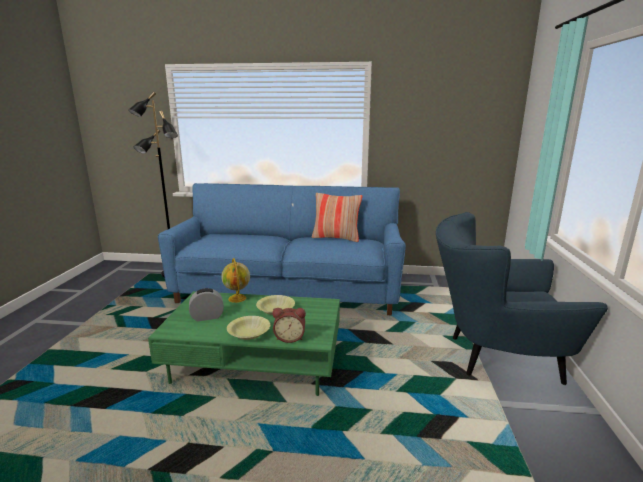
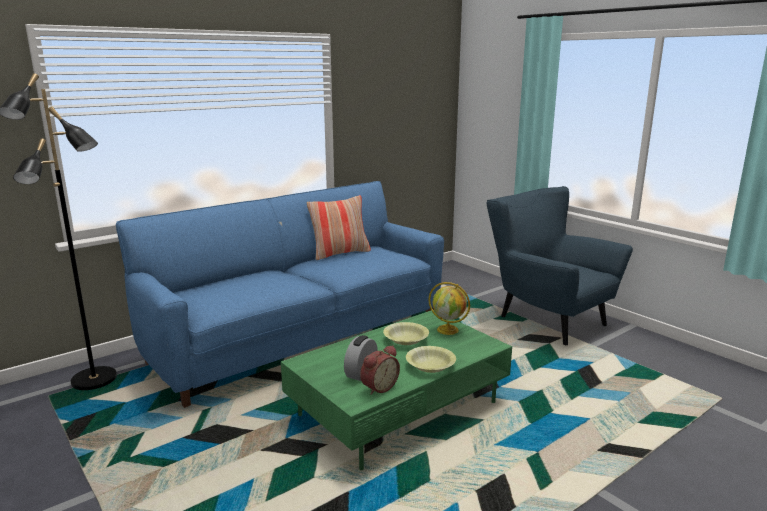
camera: 45 degrees left, 0 degrees up
(237, 298) = (347, 347): globe -> globe (448, 330)
(290, 337) = (467, 353): alarm clock -> alarm clock (378, 387)
(494, 357) = (544, 319): blue armchair -> blue armchair turned 90 degrees clockwise

